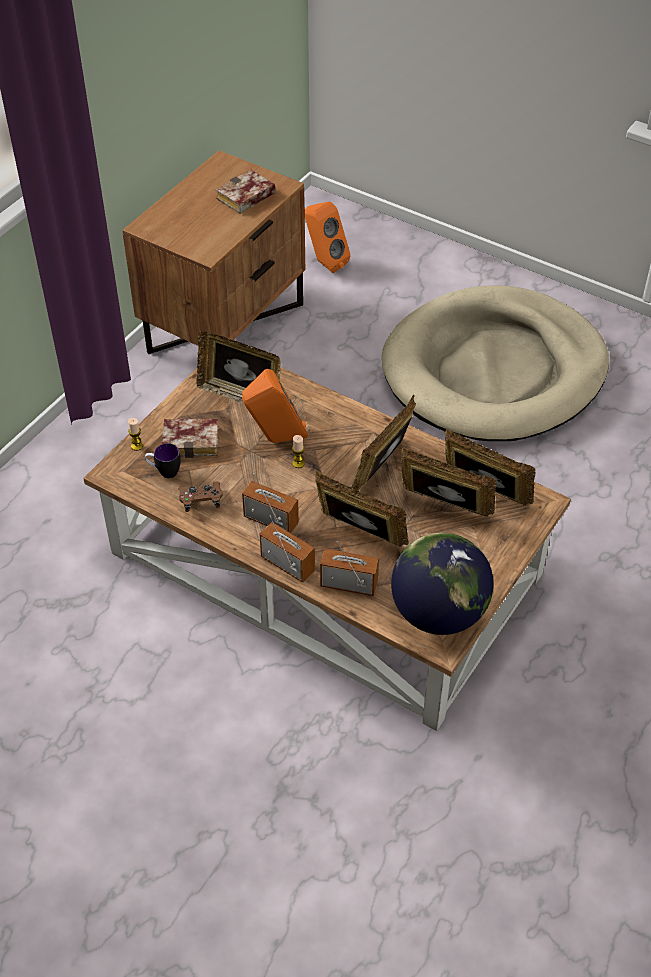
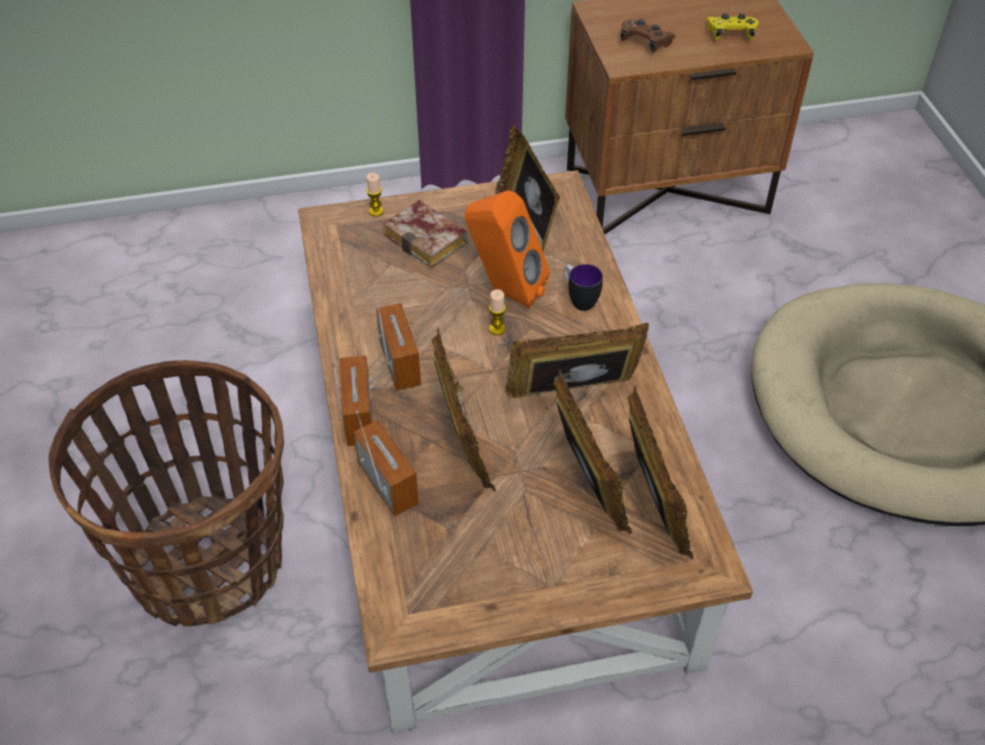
camera: 45 degrees right, 0 degrees up
(164, 472) = (367, 250): mug -> mug (579, 300)
(201, 501) = (363, 299): brown game controller -> brown game controller (645, 43)
(228, 739) = (208, 562): none -> basket
(245, 198) = (730, 35): book -> yellow game controller
(324, 263) = (841, 188): orange speaker -> none
(439, 612) = (437, 591): globe -> none

